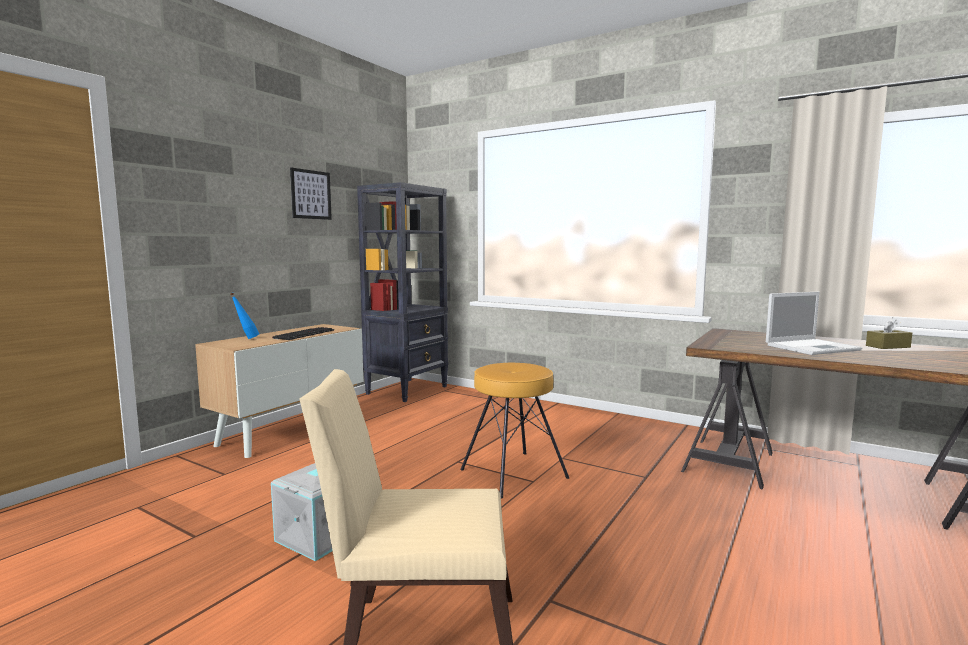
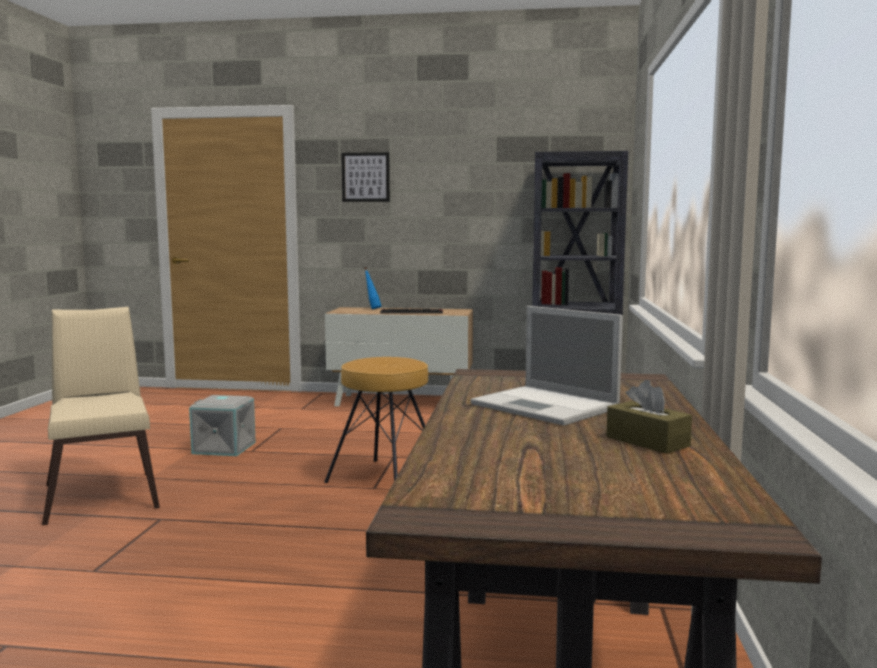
camera: 65 degrees right, 0 degrees up
(311, 194) = (472, 174): picture -> picture (365, 177)

